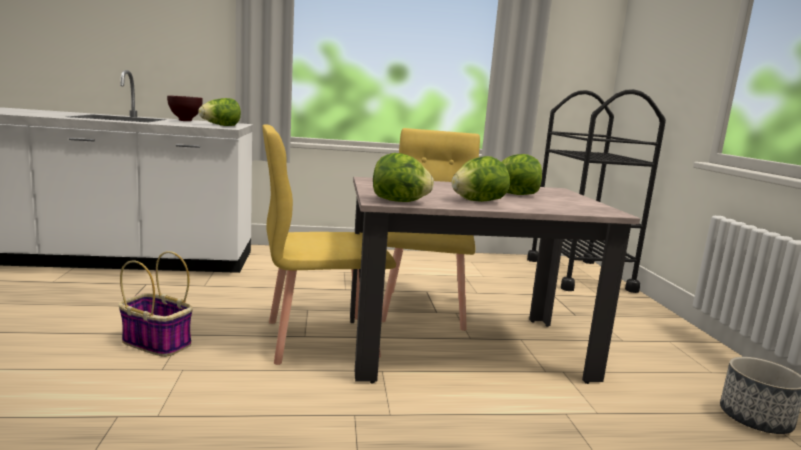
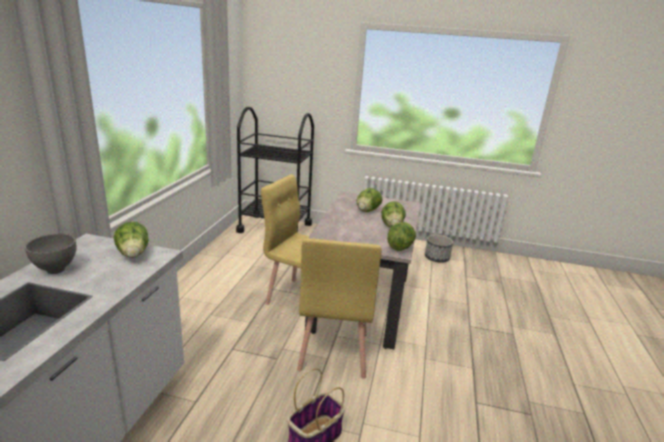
camera: 70 degrees left, 10 degrees up
(185, 121) = (55, 270): brown bowl -> grey bowl

